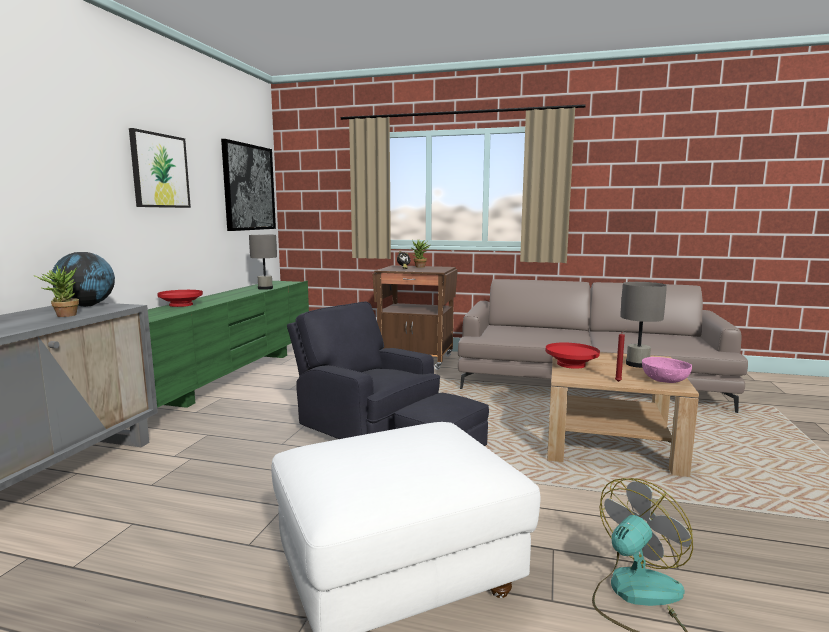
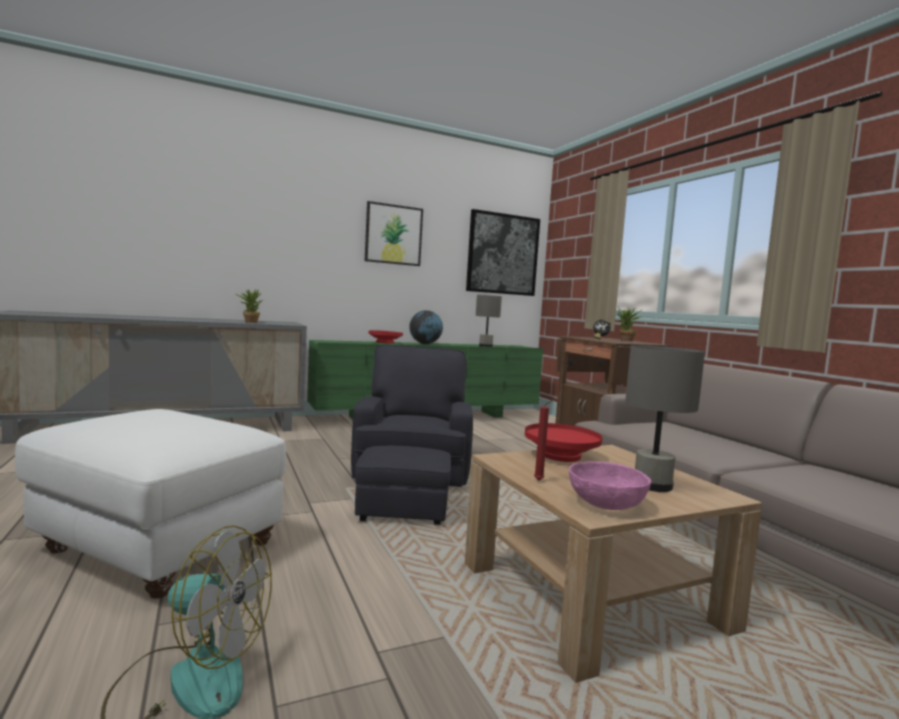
camera: 50 degrees right, 5 degrees down
(87, 305) = (285, 322): globe -> globe (425, 344)

